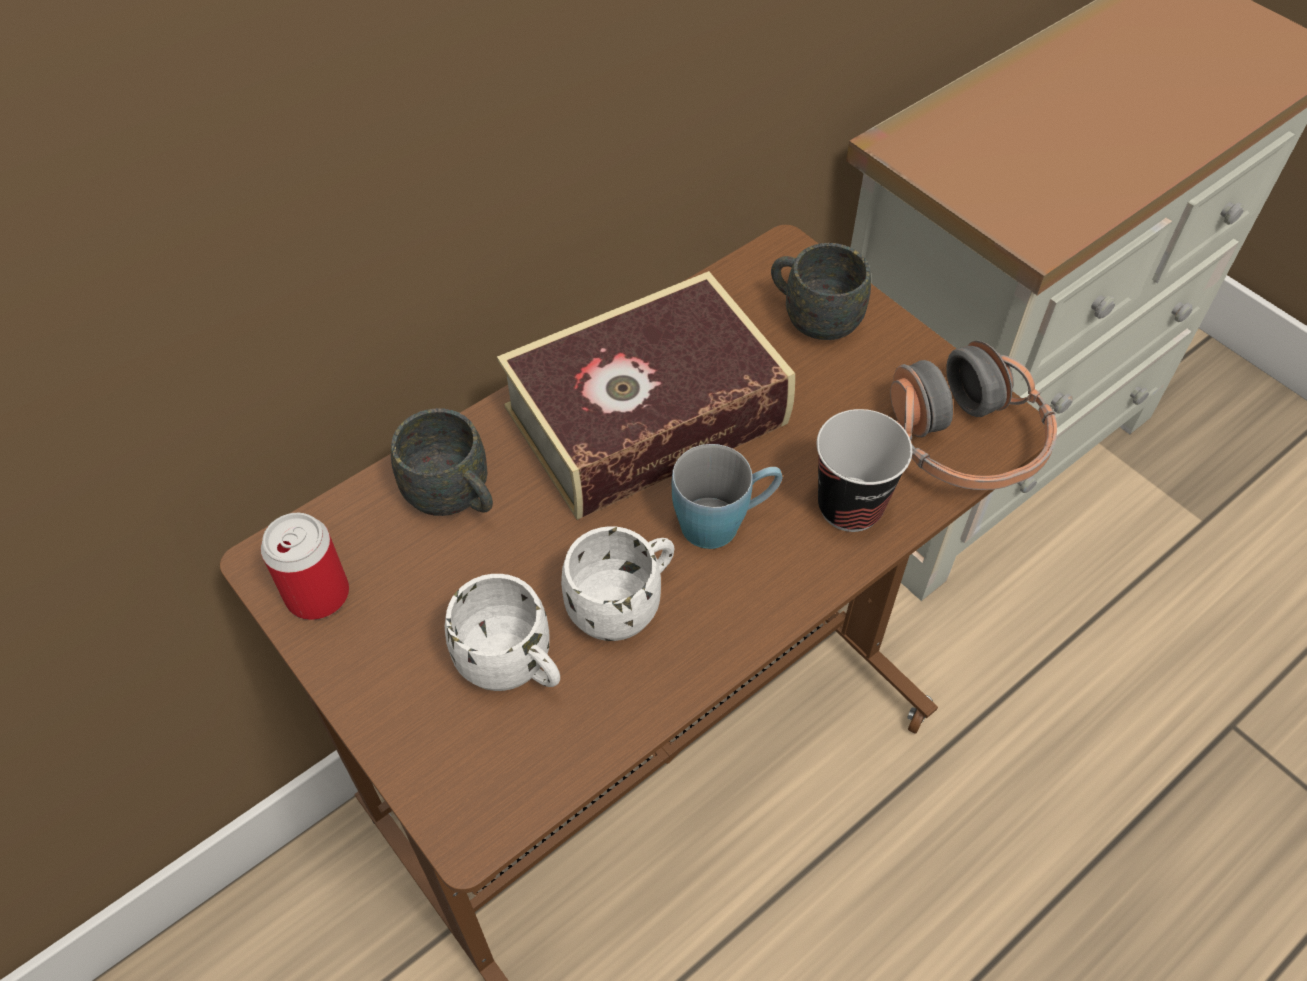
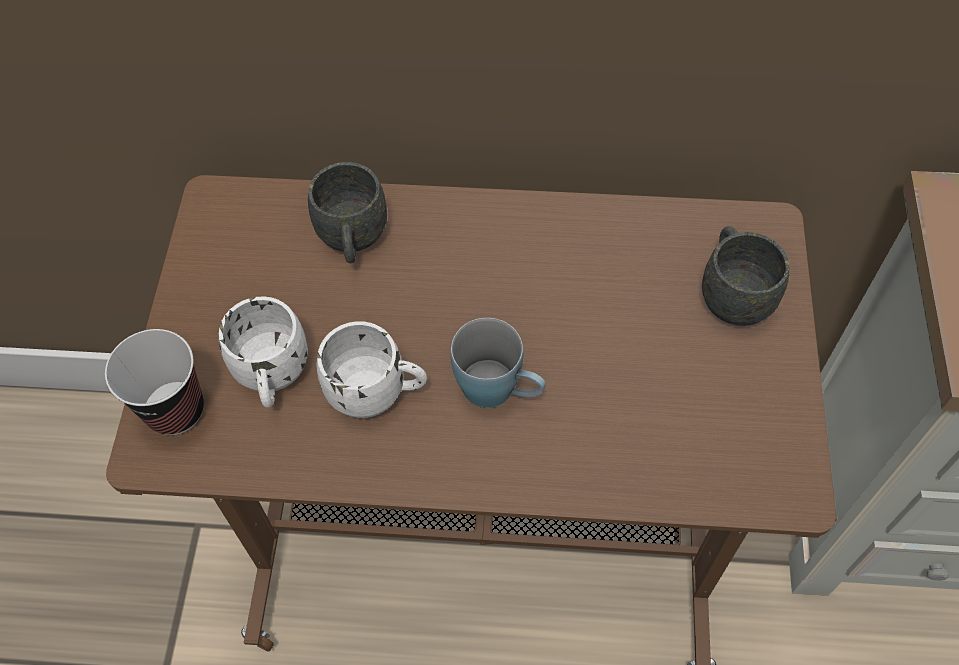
camera: 45 degrees right, 5 degrees up
(317, 594) = (217, 240): can -> none
(646, 416) = (529, 277): book -> none
(850, 506) = (598, 452): cup -> cup (175, 410)
(964, 441) = (742, 475): headphones -> none

